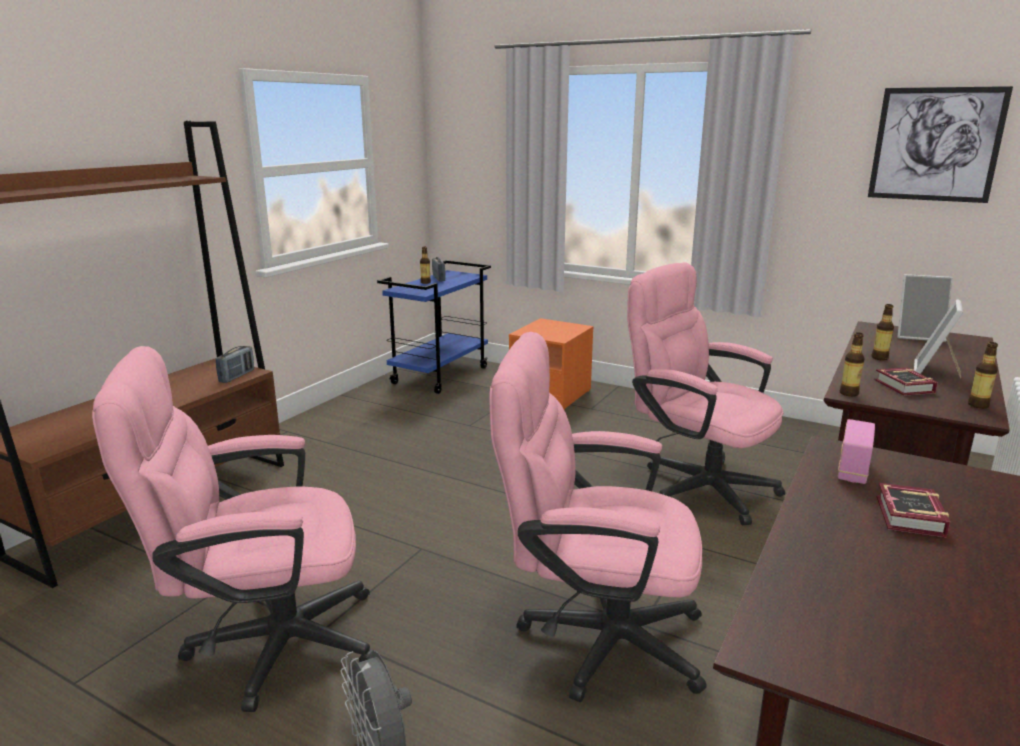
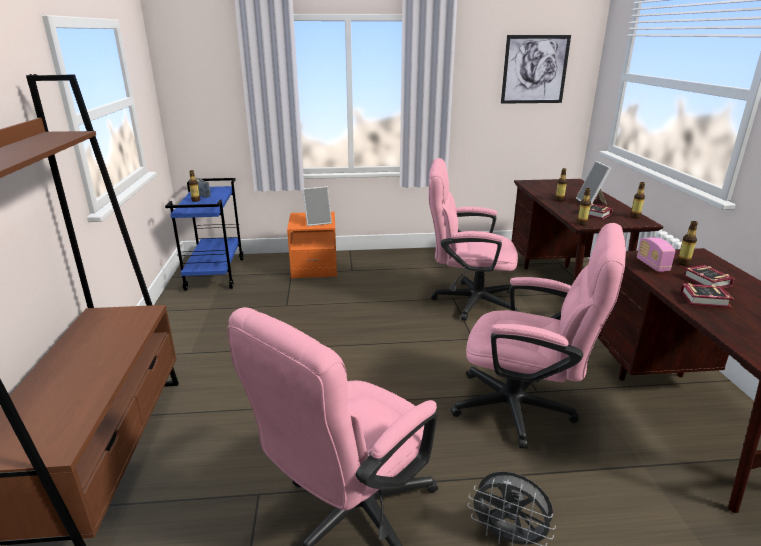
camera: 35 degrees left, 5 degrees up
(237, 376) = (141, 318): radio -> none
(594, 637) = (524, 410): pink office chair -> pink office chair turned 135 degrees counterclockwise
(846, 538) = (707, 300): none -> book
(918, 336) = (553, 184): picture frame -> picture frame (318, 222)
(921, 483) = (683, 263): none -> bottle

